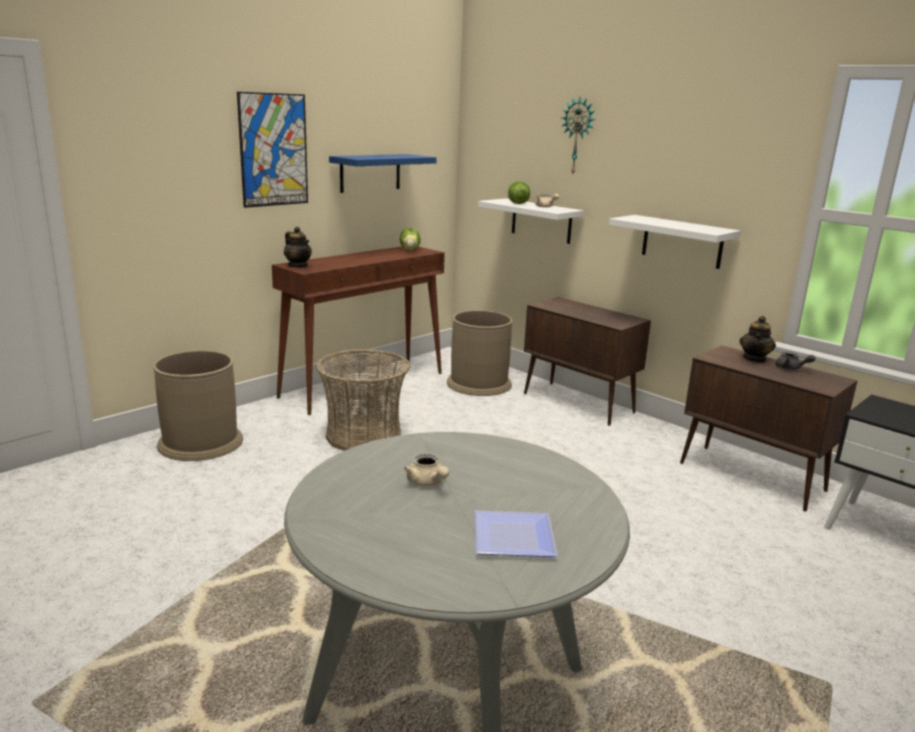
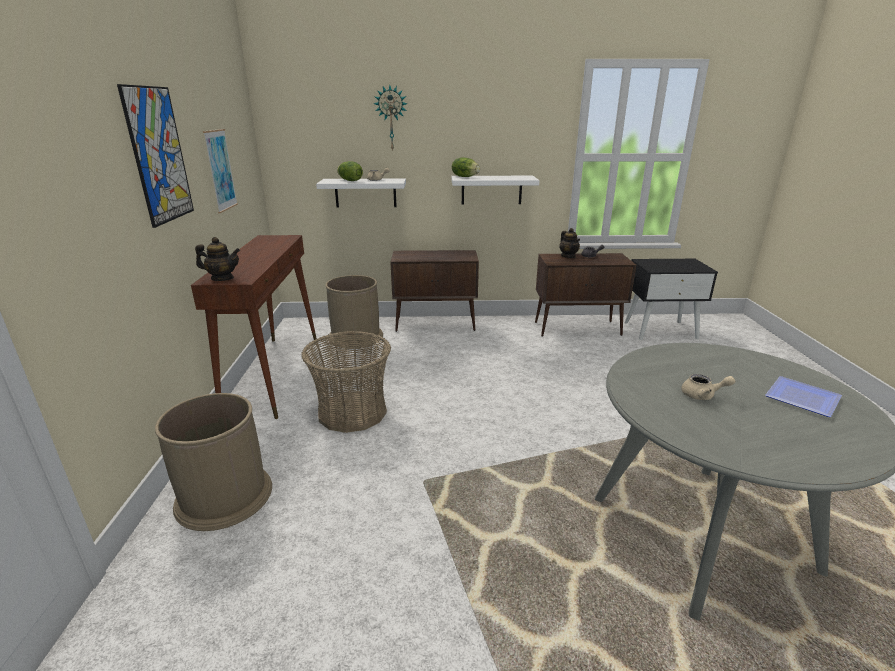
camera: 45 degrees left, 5 degrees up
(370, 173) = (220, 170): blue shelf -> picture
(410, 250) = (271, 239): lettuce -> lettuce (465, 177)

